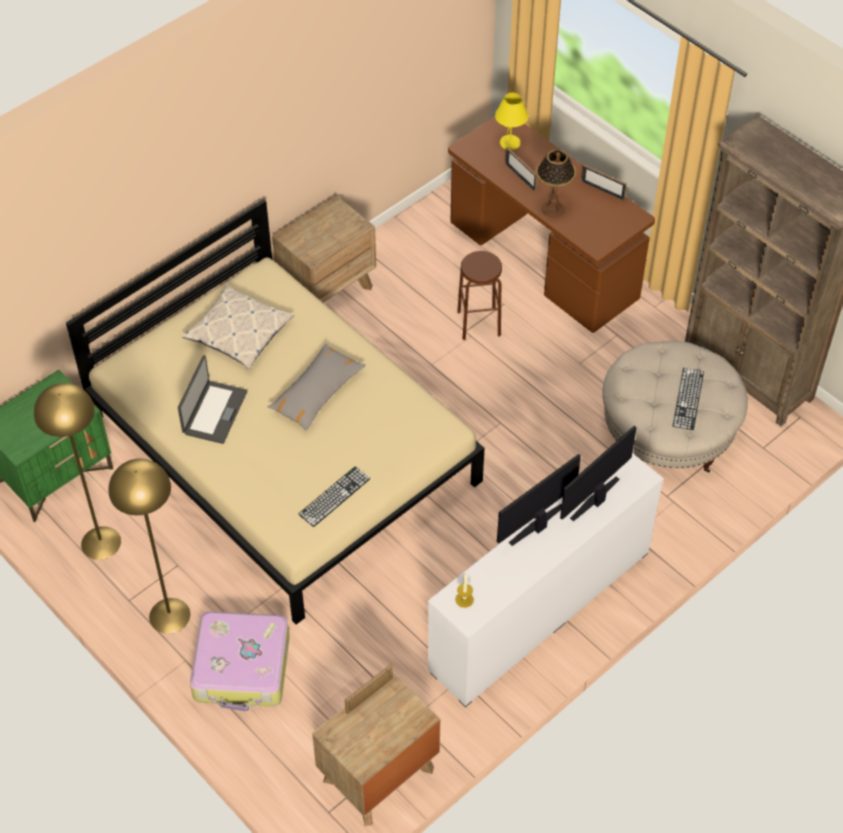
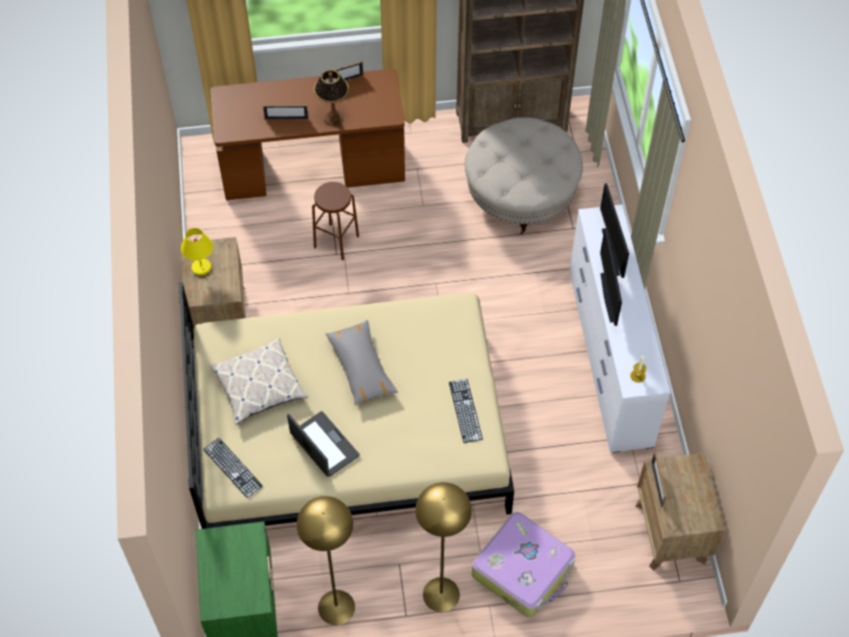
camera: 55 degrees left, 5 degrees up
(510, 144) = (247, 104): yellow table lamp -> yellow table lamp (202, 267)
(688, 399) = (538, 157): keyboard -> keyboard (233, 467)

